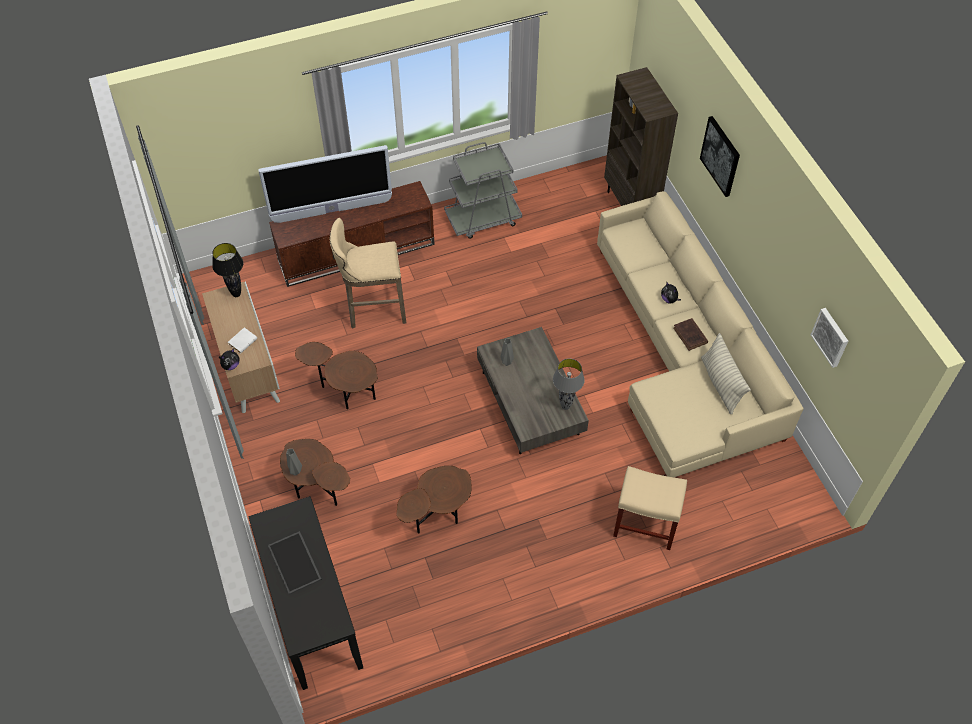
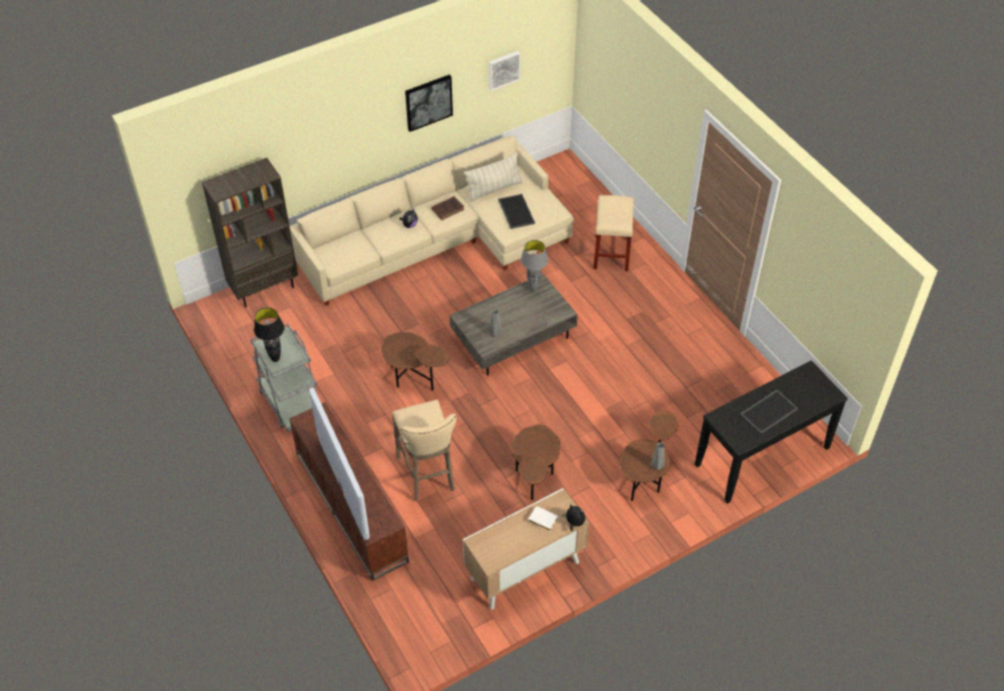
camera: 100 degrees left, 5 degrees down
(236, 294) = (482, 542): black table lamp -> black table lamp (275, 359)
(437, 516) = (645, 385): brown side table -> brown side table (414, 379)
(680, 399) = (515, 211): none -> tray
(721, 156) = (330, 121): picture -> picture (428, 102)

